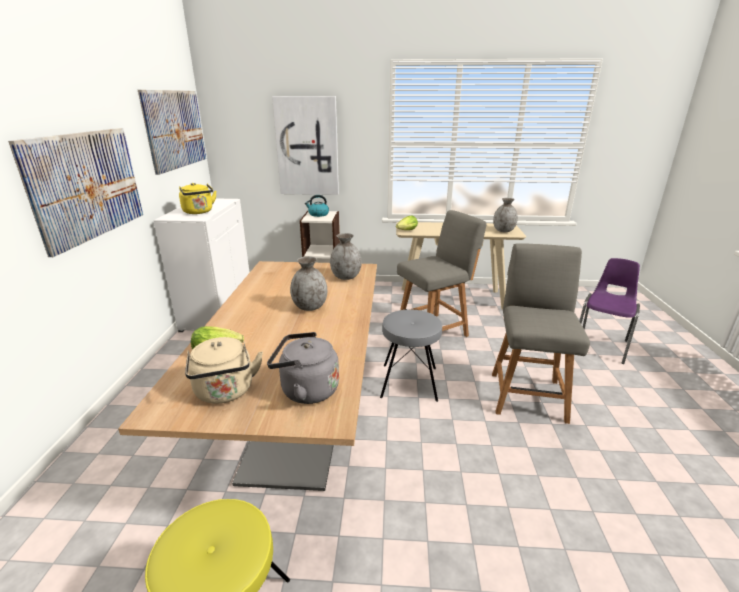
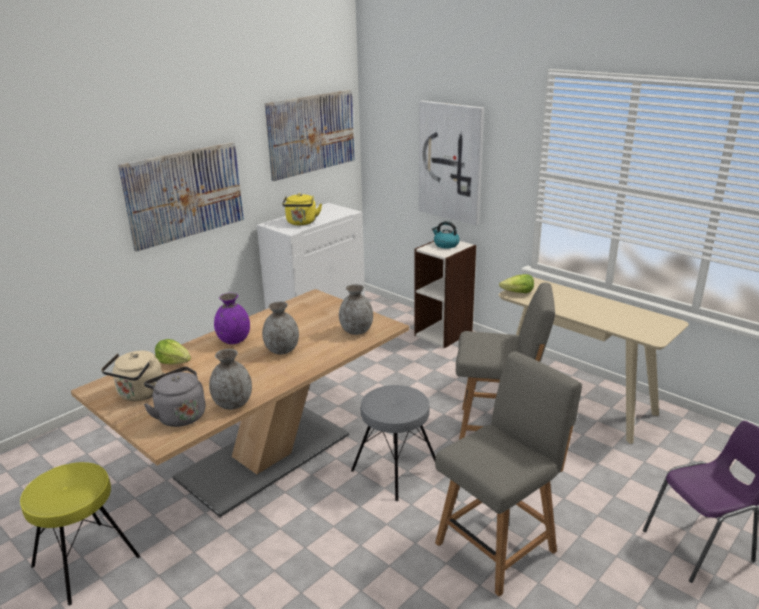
camera: 40 degrees right, 0 degrees up
(250, 314) = (234, 340): none -> purple vase
(503, 231) = (647, 329): grey vase -> grey vase (233, 404)

